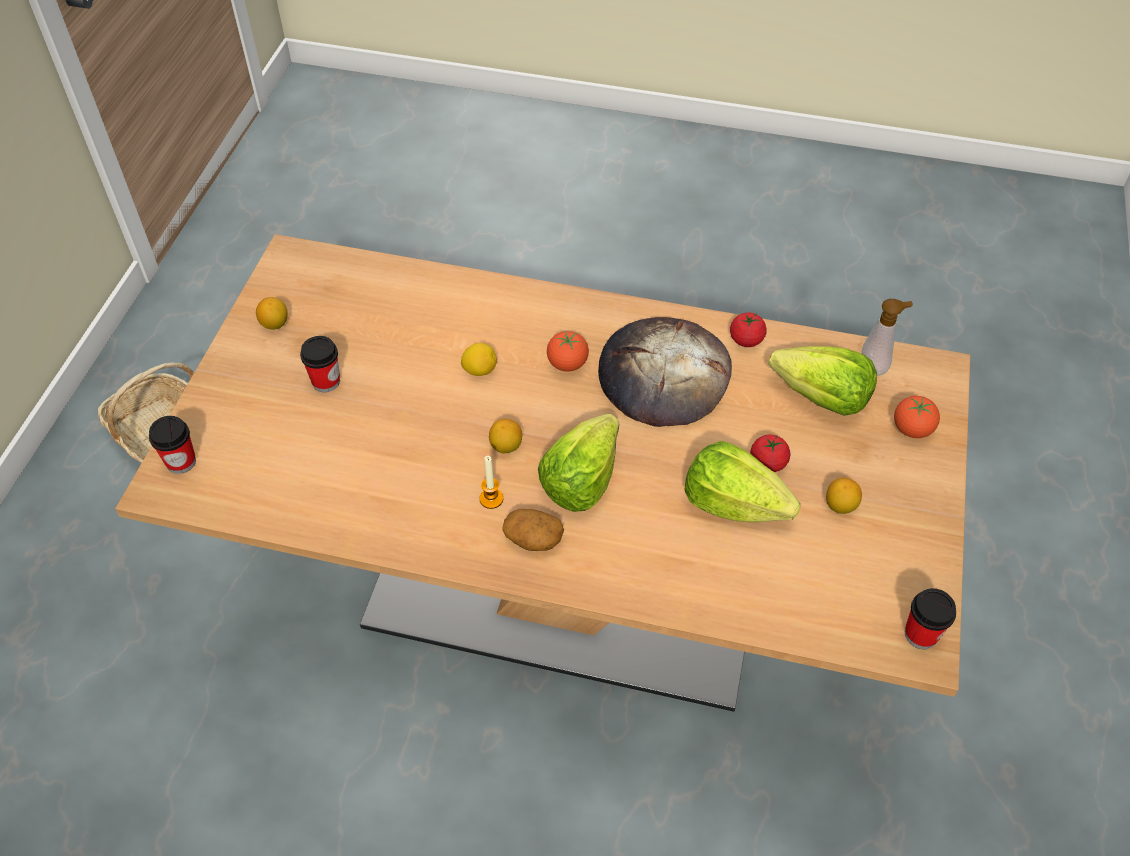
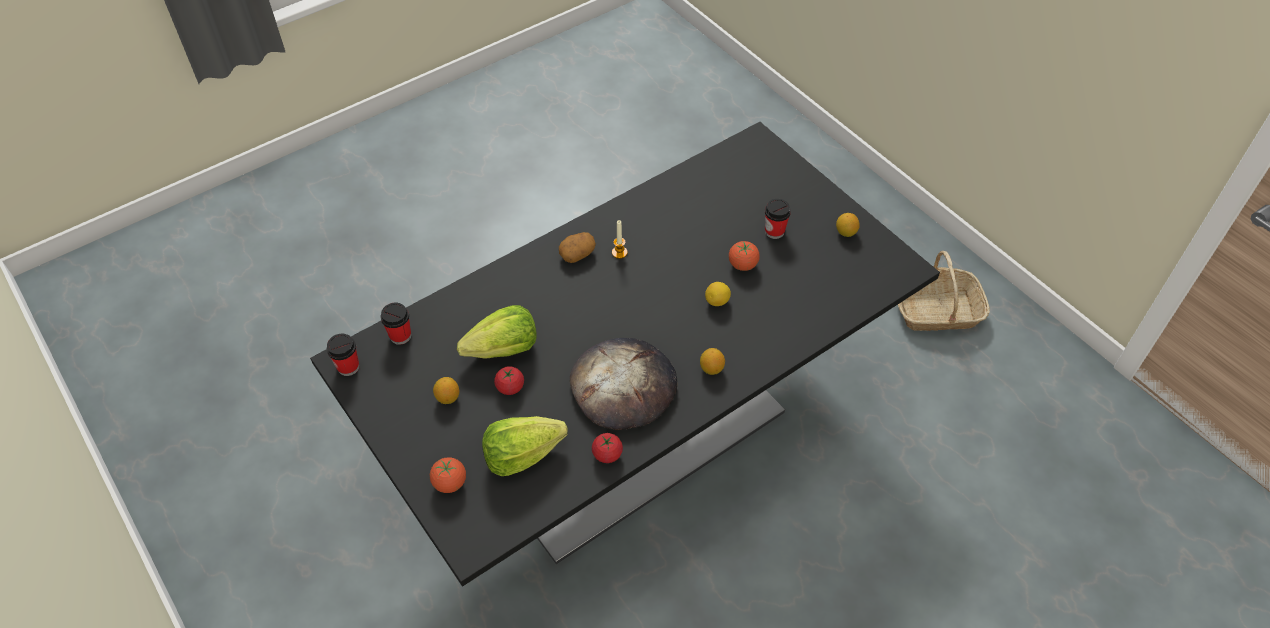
camera: 130 degrees right, 0 degrees up
(181, 462) = (768, 153): cup -> cup (400, 336)
(506, 446) = (647, 279): lemon -> lemon (711, 369)
(564, 591) = (635, 438): beige dining table -> black dining table
(567, 364) = (681, 345): tomato -> tomato (742, 265)
(581, 480) = (591, 296): lettuce -> none
(876, 366) = (512, 510): soap dispenser -> none

